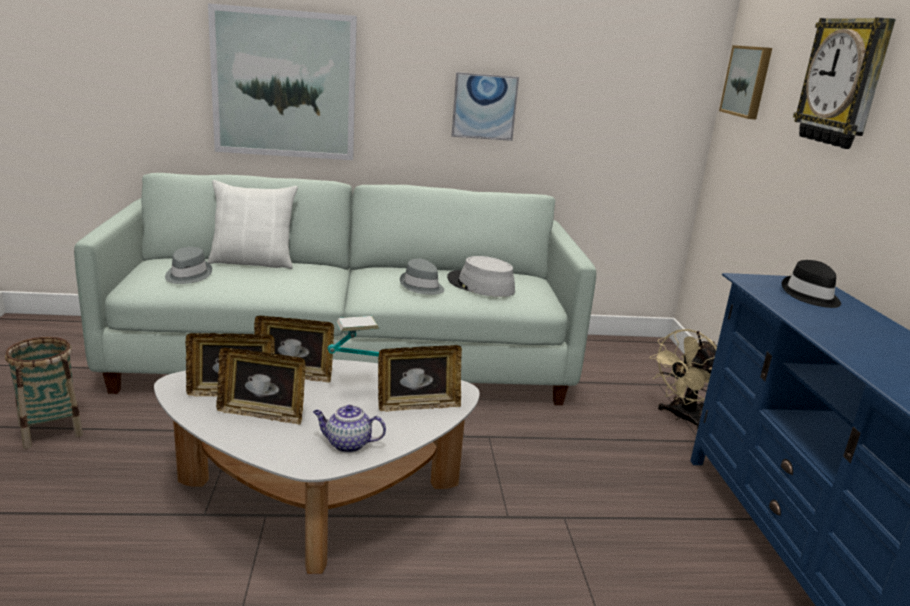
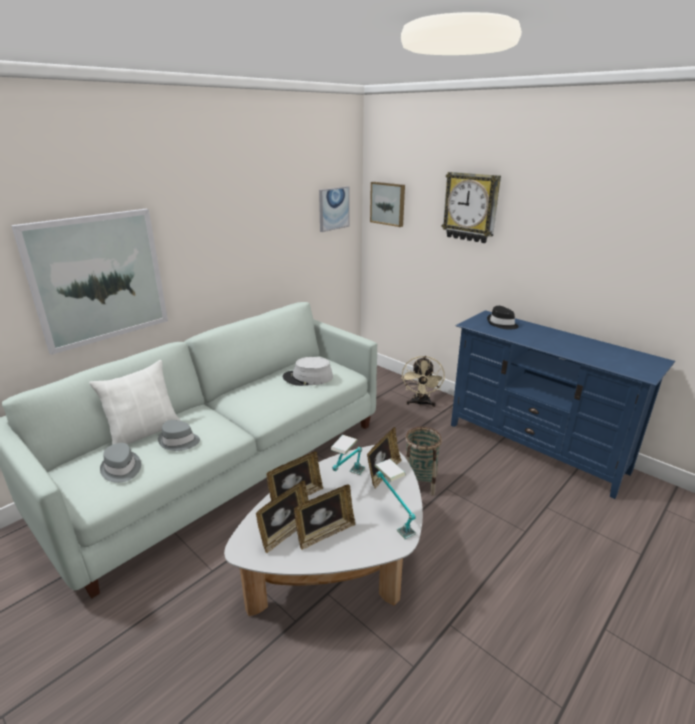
camera: 40 degrees left, 5 degrees up
(50, 430) = (93, 656): basket -> basket (419, 482)
(347, 444) = (393, 519): teapot -> table lamp
(421, 286) = (281, 395): grey hat -> grey hat (179, 441)
(484, 106) = (245, 253): picture -> picture (333, 208)

